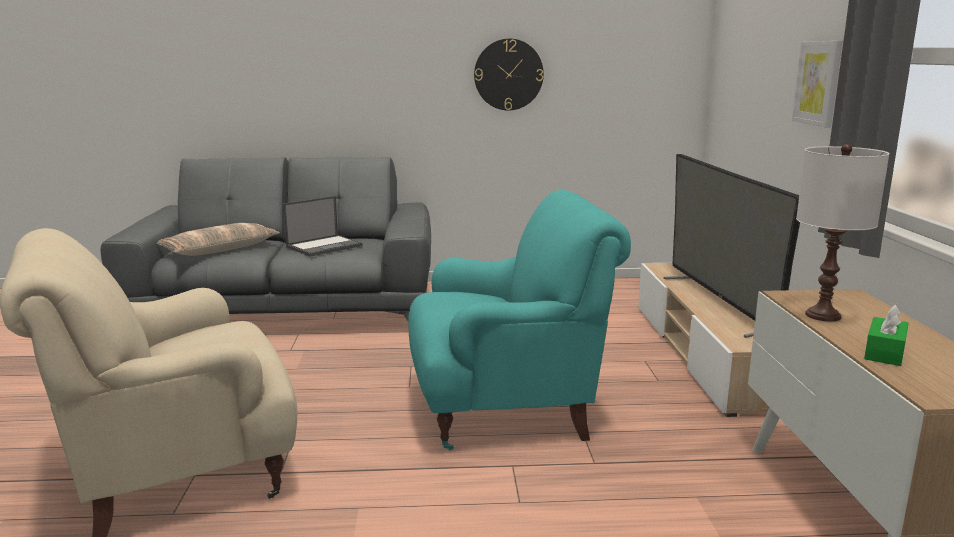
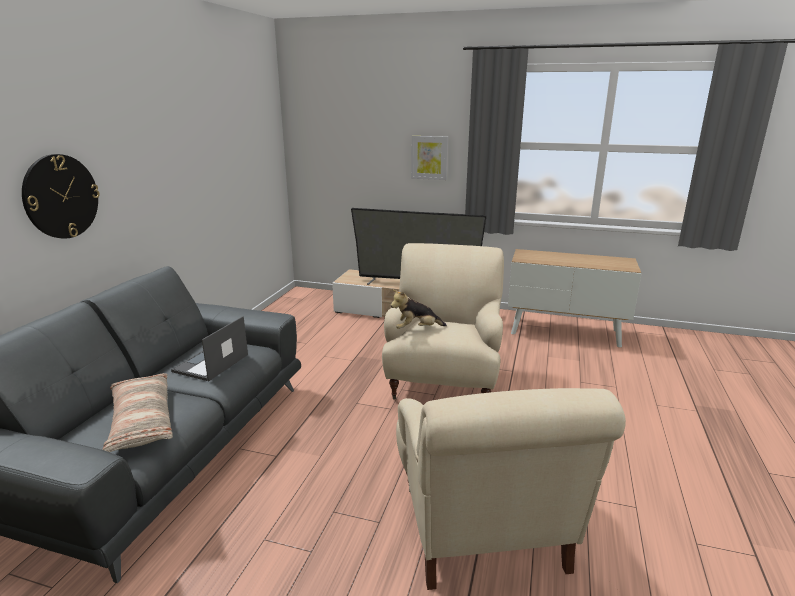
camera: 70 degrees left, 5 degrees up
(324, 246) = (210, 363): laptop -> laptop turned 135 degrees counterclockwise
(448, 293) = (416, 329): none -> plush toy
(506, 410) = (444, 381): turquoise armchair -> beige armchair
(508, 74) = (201, 171): wall clock -> wall clock (61, 196)
(823, 315) = (548, 261): white table lamp -> none
(884, 352) = (591, 263): green tissue box -> none

